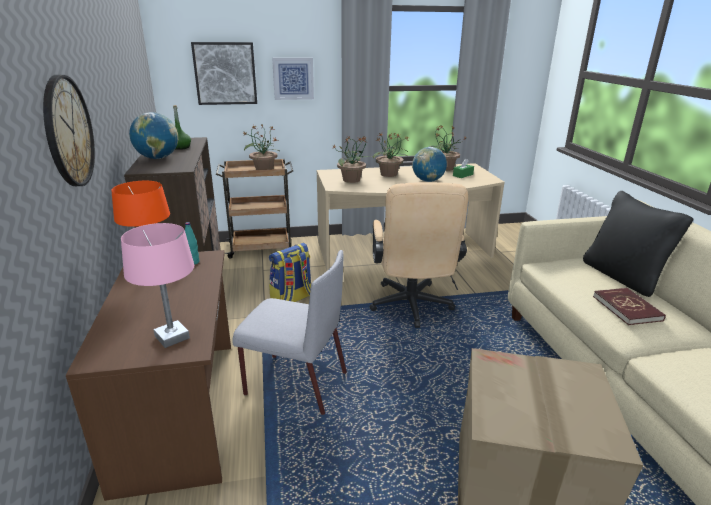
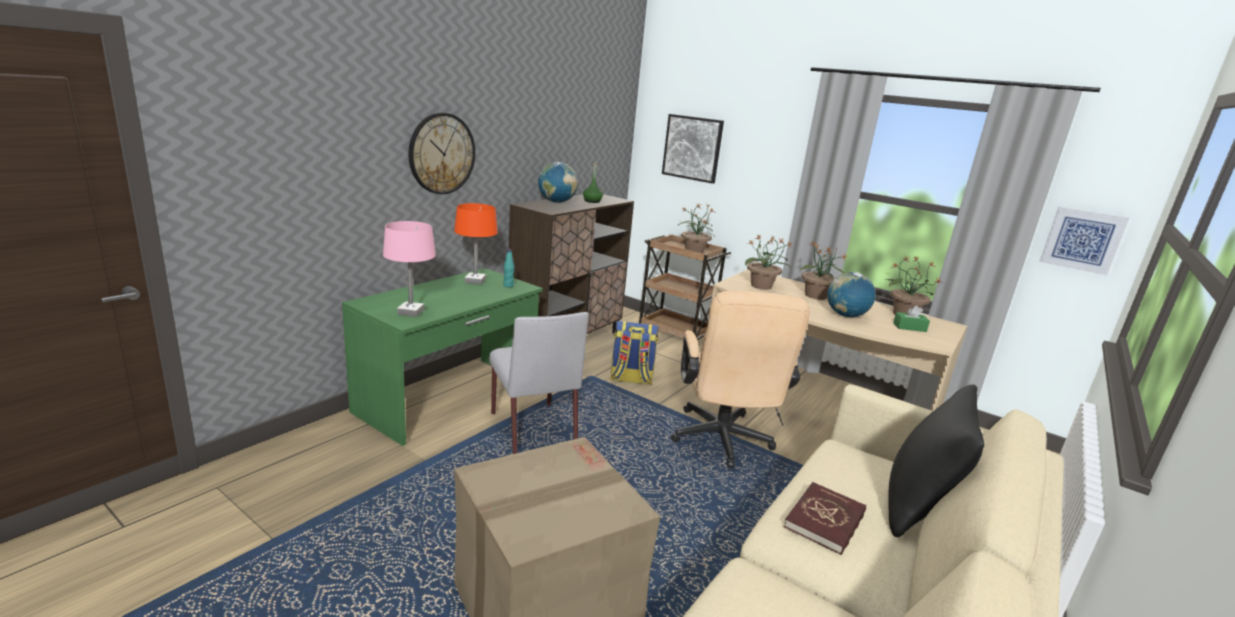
camera: 45 degrees right, 5 degrees down
(182, 408) = (449, 397): brown desk -> green desk
(293, 78) = (755, 164): picture -> picture (1082, 240)
(411, 308) = (722, 442): beige office chair -> beige office chair turned 45 degrees counterclockwise

